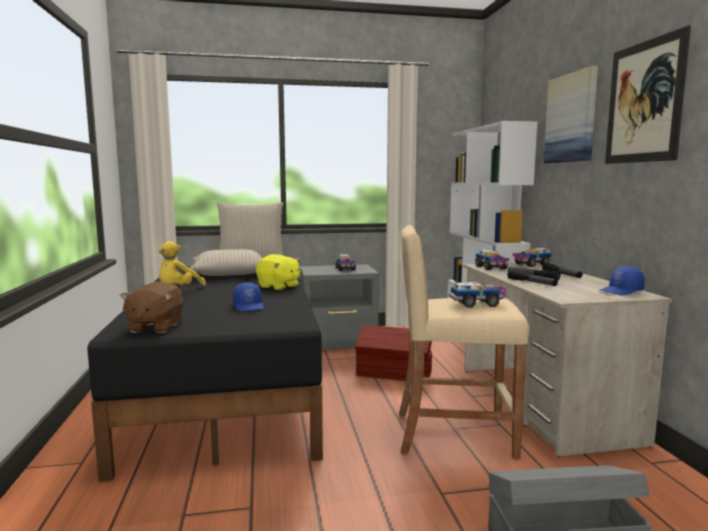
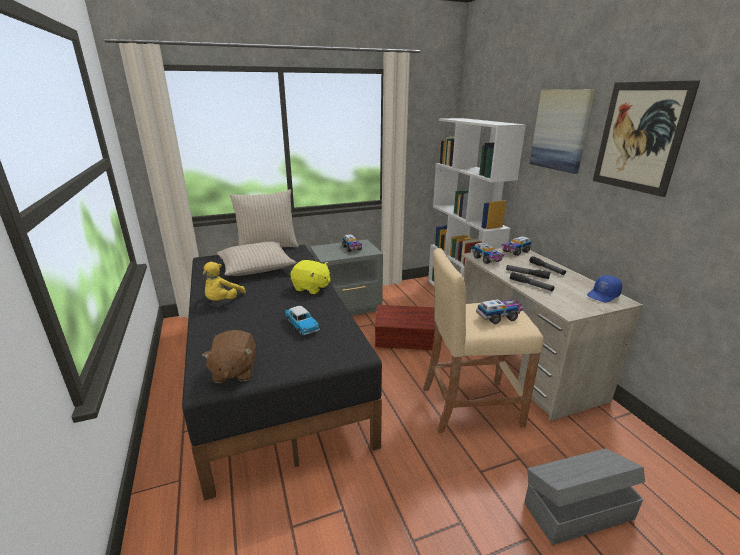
camera: 10 degrees left, 15 degrees up
(249, 306) = (302, 326): blue cap -> toy car

